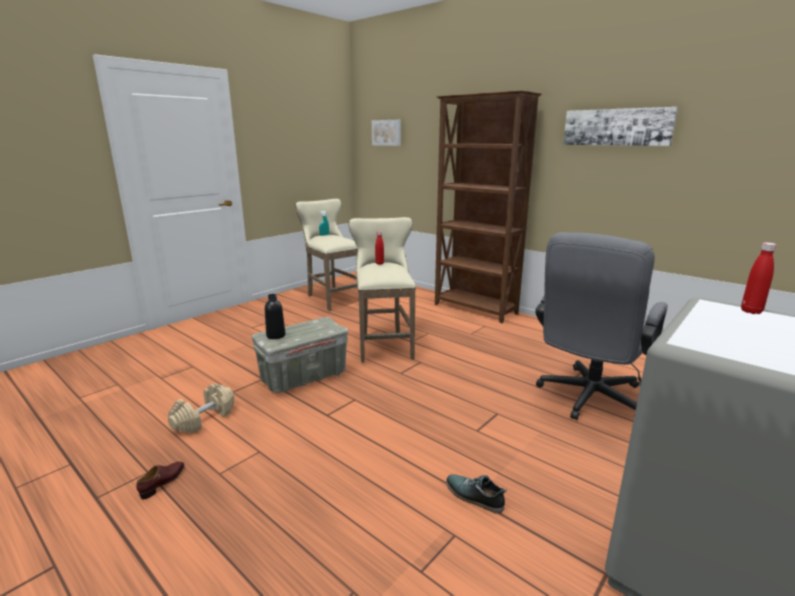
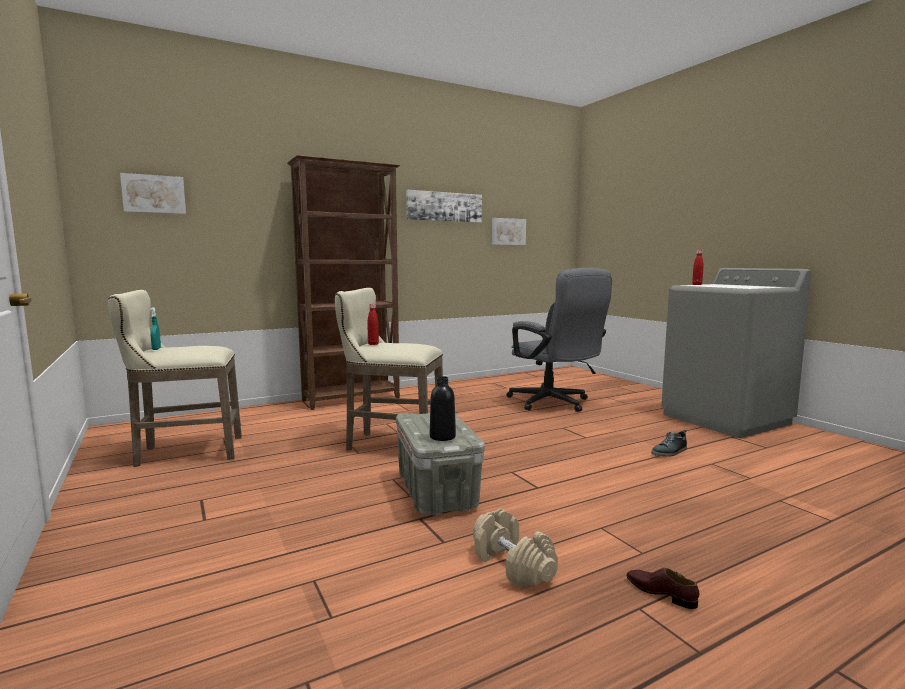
camera: 70 degrees left, 10 degrees down
(724, 158) = (508, 231): none -> picture

